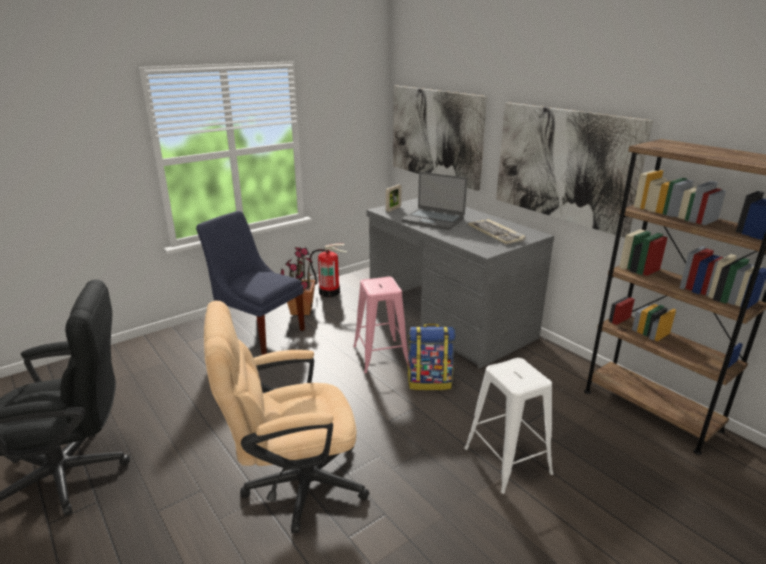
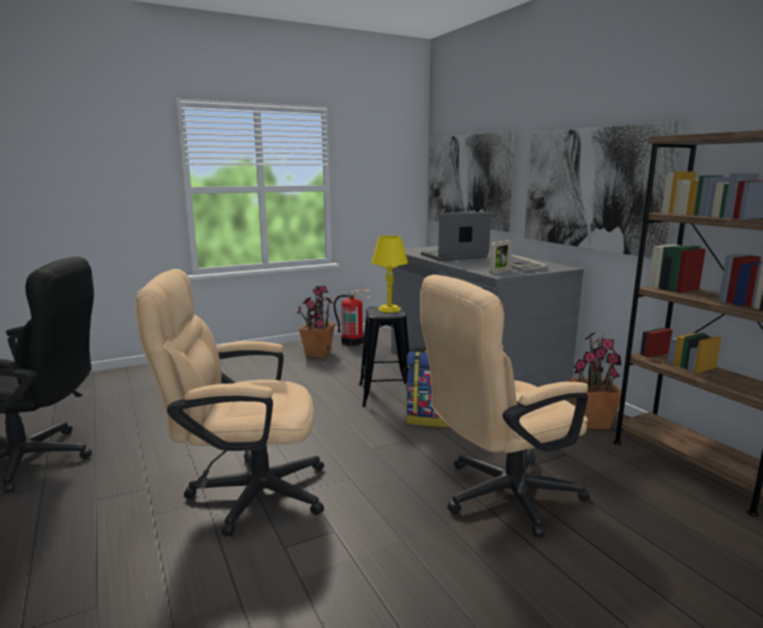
camera: 10 degrees right, 10 degrees down
(258, 331) = (267, 366): blue chair -> none
(380, 356) = (385, 394): pink stool -> black stool
(383, 282) = (389, 309): none -> yellow table lamp
(393, 209) = (417, 250): picture frame -> picture frame (500, 272)
(433, 220) = (454, 256): laptop -> laptop turned 120 degrees clockwise
(507, 460) = (498, 497): white stool -> beige office chair
(563, 371) = (592, 422): none -> potted plant

